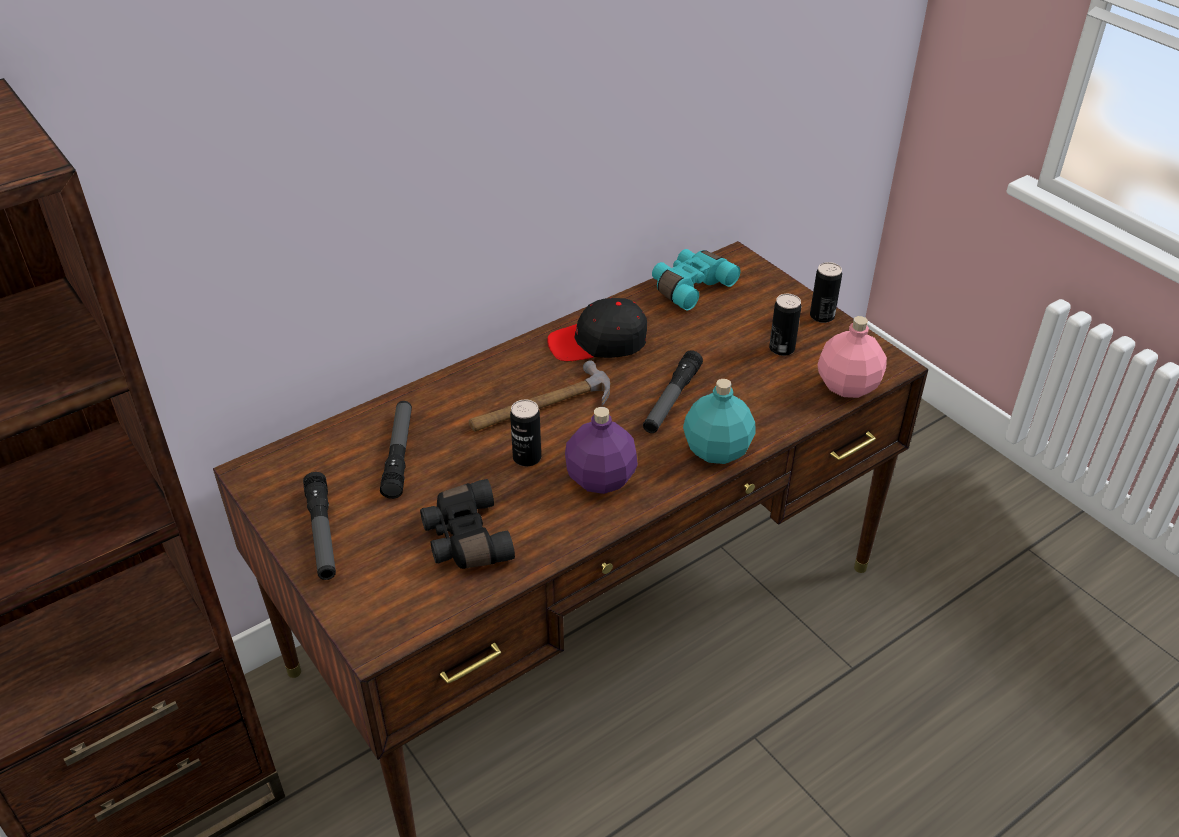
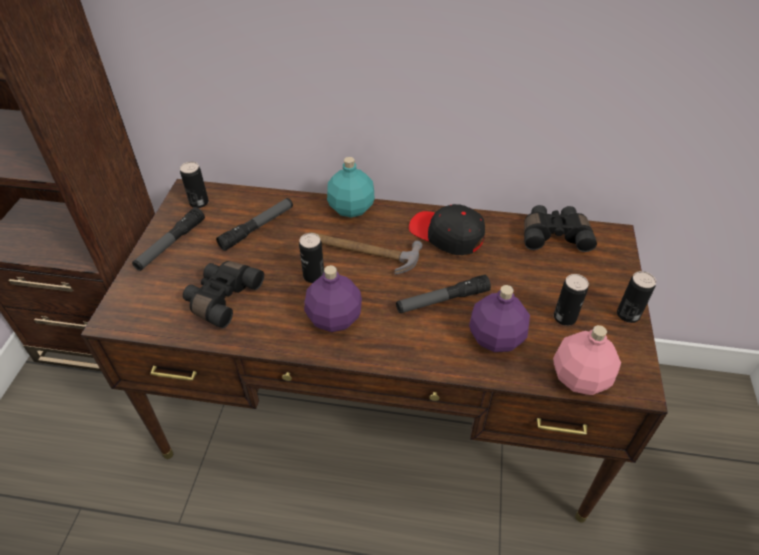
camera: 45 degrees right, 5 degrees up
(287, 473) = (199, 202): none -> can
(690, 287) = (554, 235): turquoise binoculars -> black binoculars
(716, 449) = (426, 353): turquoise bottle -> turquoise bottle (351, 208)
(752, 399) = (495, 337): none -> purple bottle

